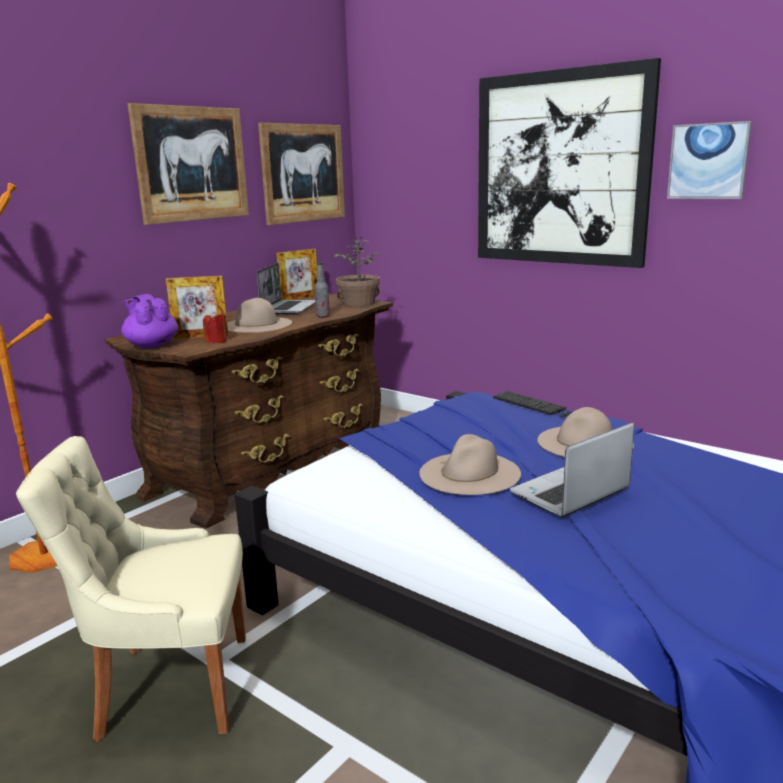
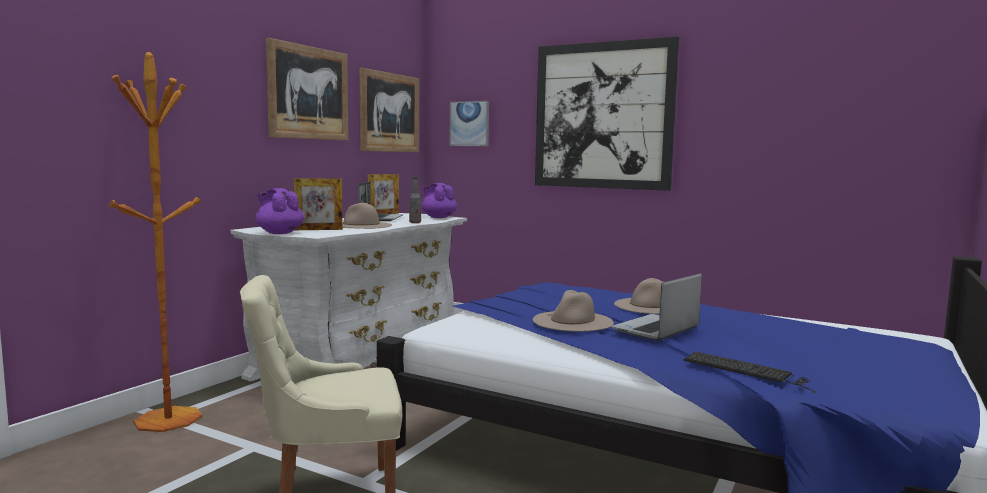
camera: 10 degrees left, 10 degrees down
(216, 341) = (336, 232): red candle -> none
(275, 467) = (364, 357): brown dresser -> white dresser
(359, 303) = (438, 217): potted plant -> purple teapot
(535, 406) = (601, 289): keyboard -> keyboard (748, 371)
(708, 161) = (716, 111): picture -> picture (469, 123)

